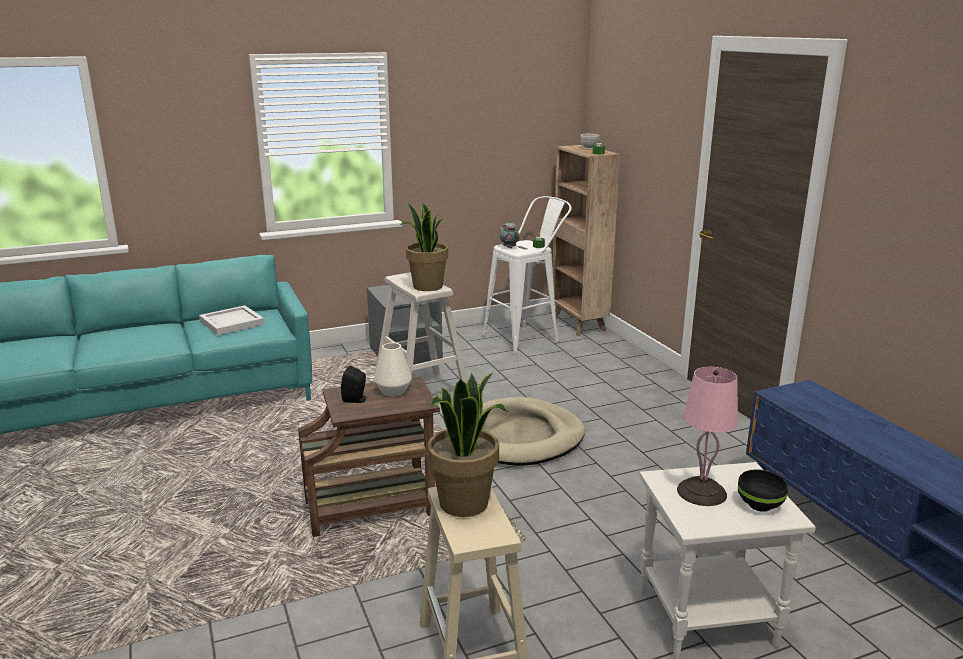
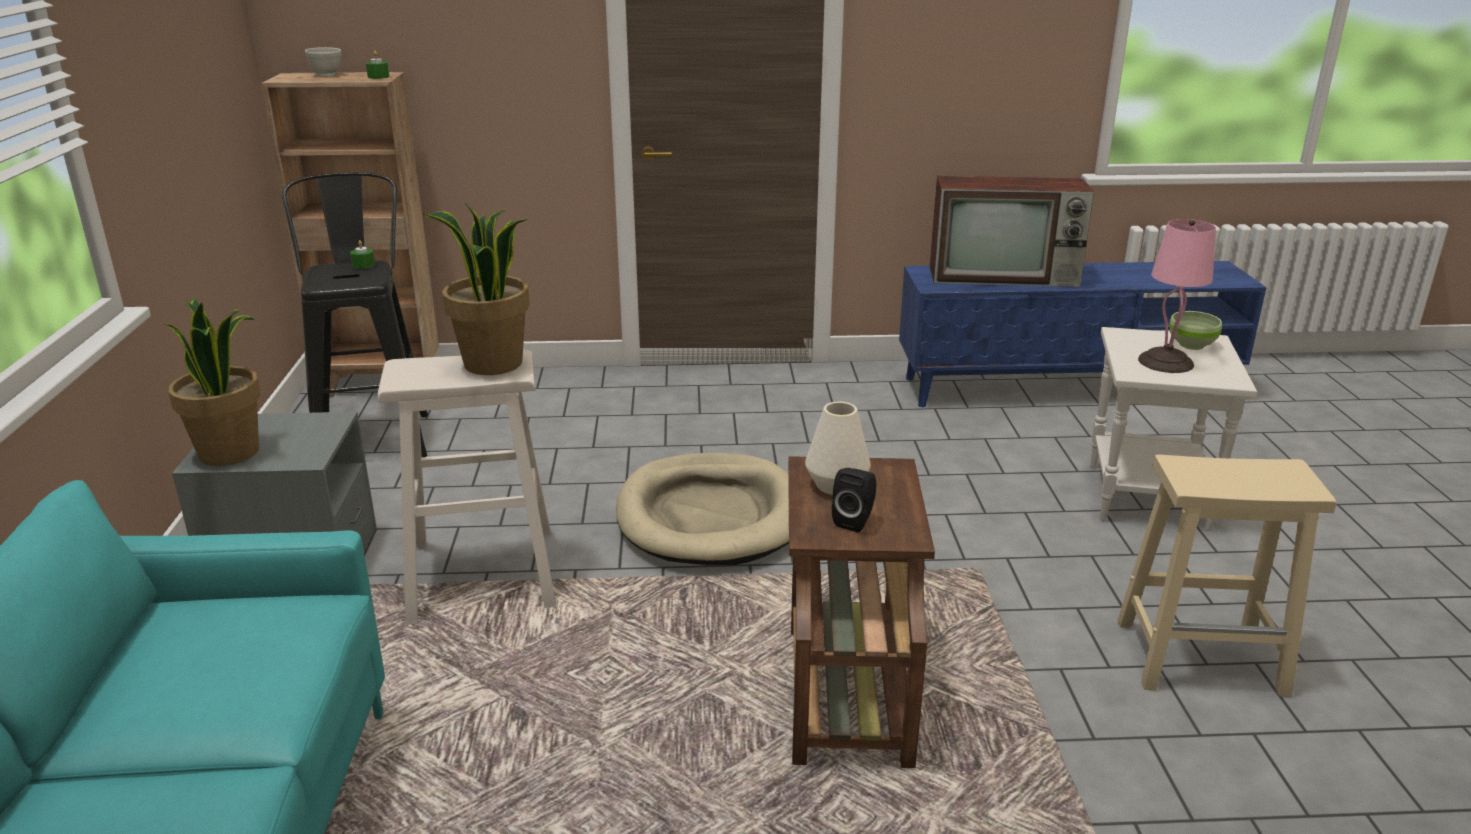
camera: 70 degrees left, 5 degrees up
(231, 323) = (202, 667): white tray -> none
(464, 503) = (1219, 477): potted plant -> potted plant (231, 452)
(509, 247) = (335, 283): teapot -> none
(527, 337) = (374, 434): white stool -> black stool
(760, 504) = (1190, 345): black bowl -> green bowl
(847, 420) = (1006, 276): none -> television

